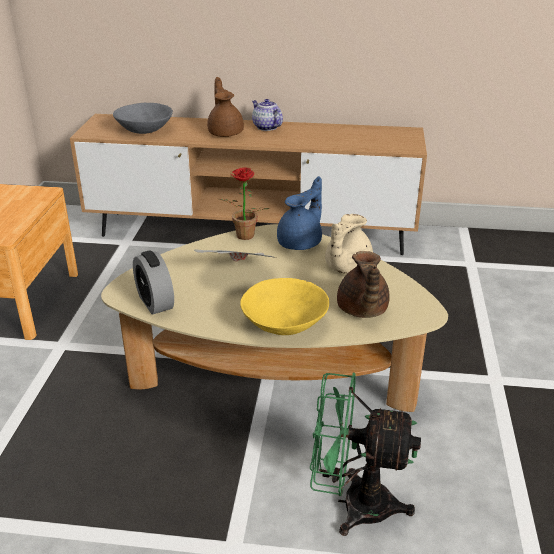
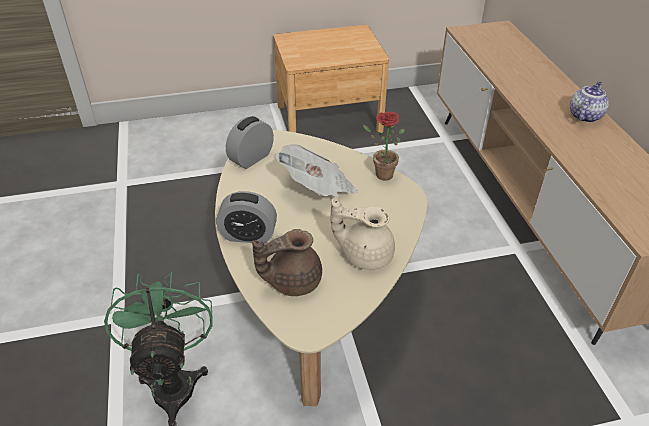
camera: 70 degrees right, 10 degrees up
(145, 130) = (499, 53): grey bowl -> none
(225, 132) = (542, 95): brown teapot -> none
(284, 324) = (248, 235): yellow bowl -> alarm clock
(301, 242) = (394, 213): blue teapot -> none

